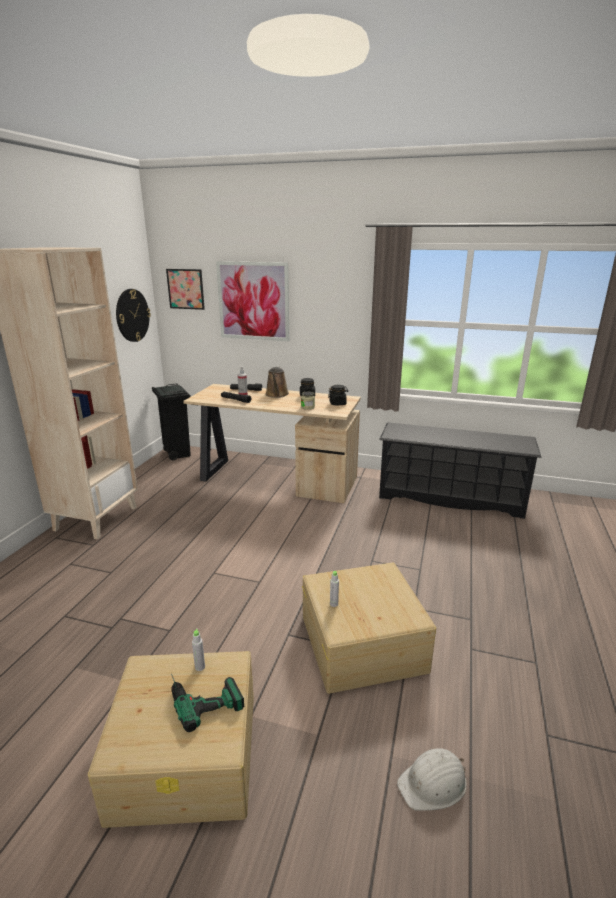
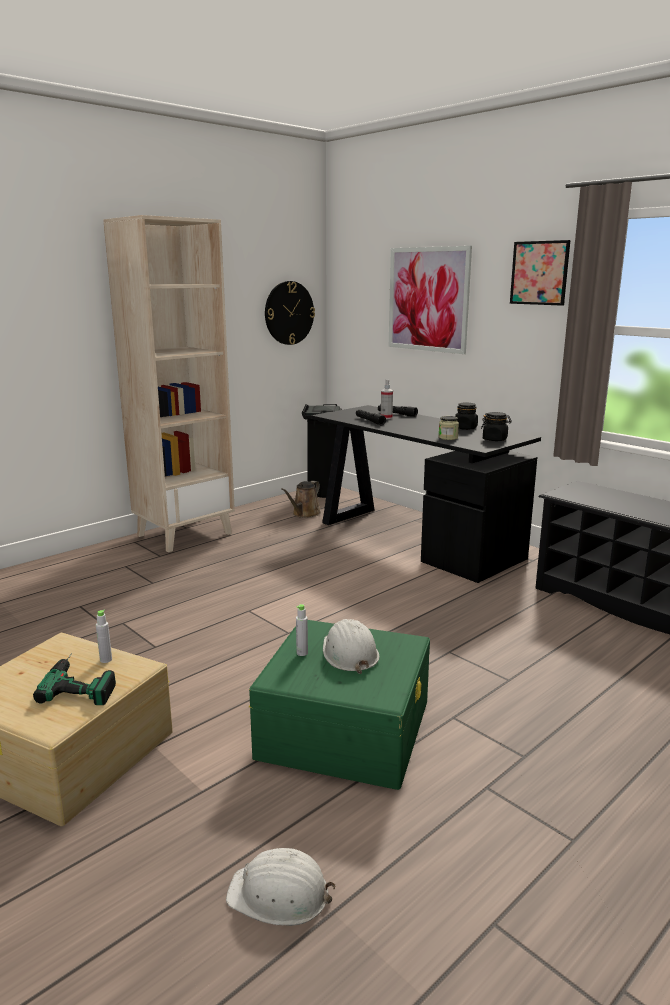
camera: 30 degrees right, 5 degrees down
(185, 289) = (357, 284): picture -> picture (539, 273)
(275, 478) = (414, 538): beige desk -> black desk
(277, 395) = (428, 422): brown watering can -> brown watering can (304, 514)
(362, 592) = (349, 653): none -> white hard hat
(362, 642) = (345, 727): beige storage box -> green storage box

